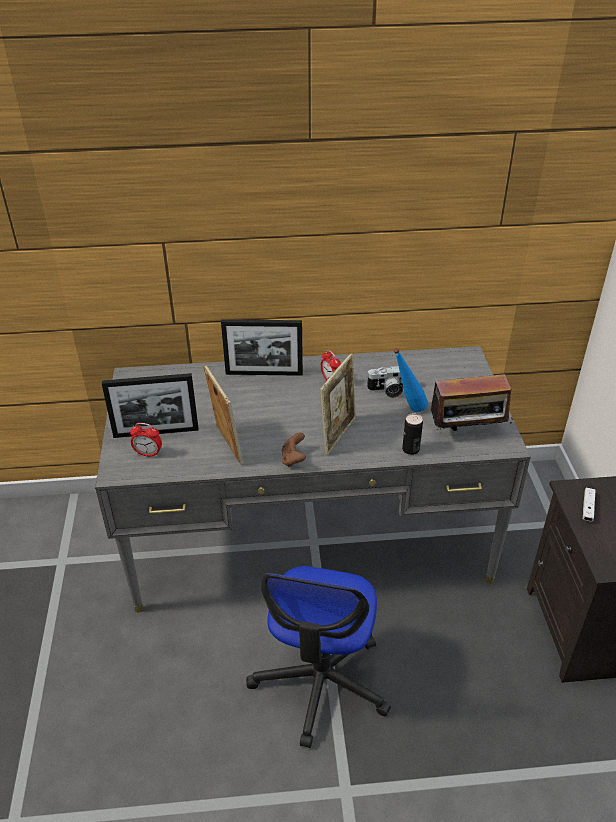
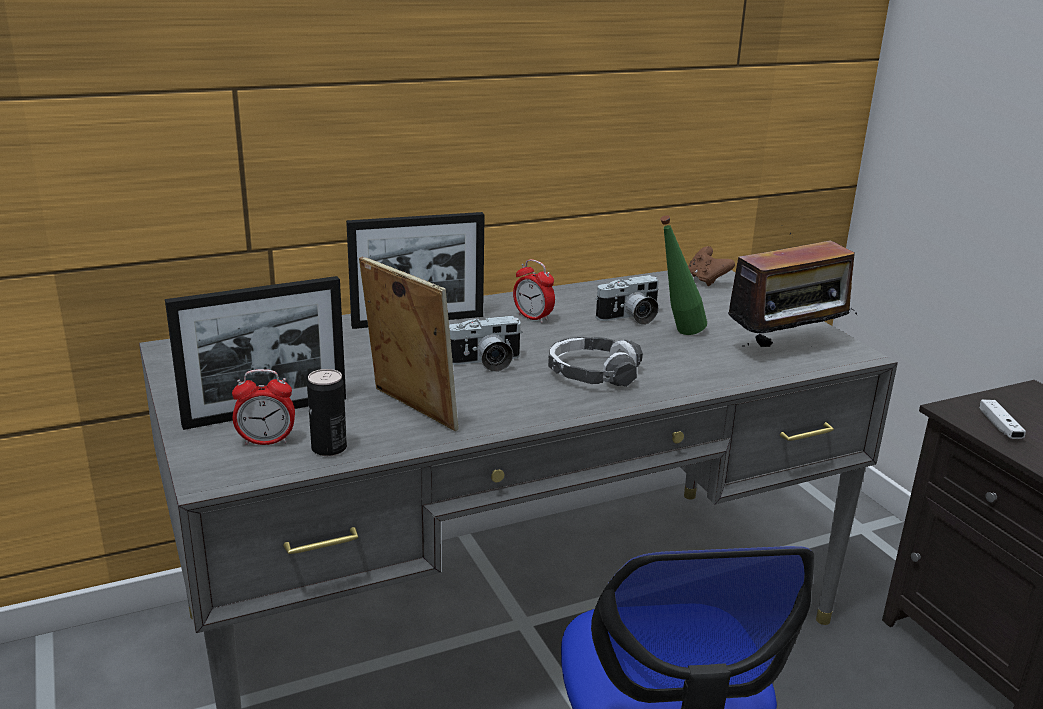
camera: 20 degrees left, 15 degrees down
(283, 415) = (485, 363): none -> camera
(293, 459) = (542, 412): brown game controller -> brown game controller (707, 280)
(338, 434) = (593, 373): picture frame -> headphones
(408, 409) = (676, 334): blue bottle -> green bottle
(411, 449) = (720, 376): can -> can (329, 448)

